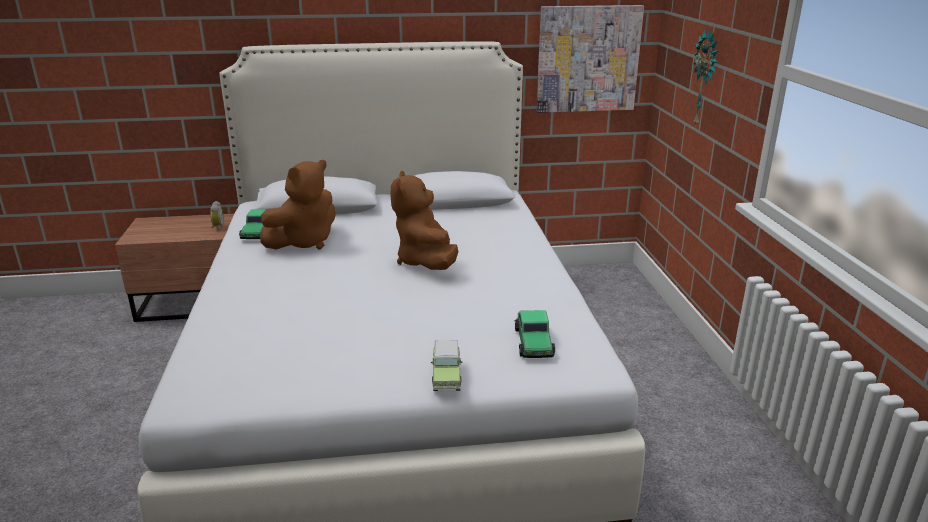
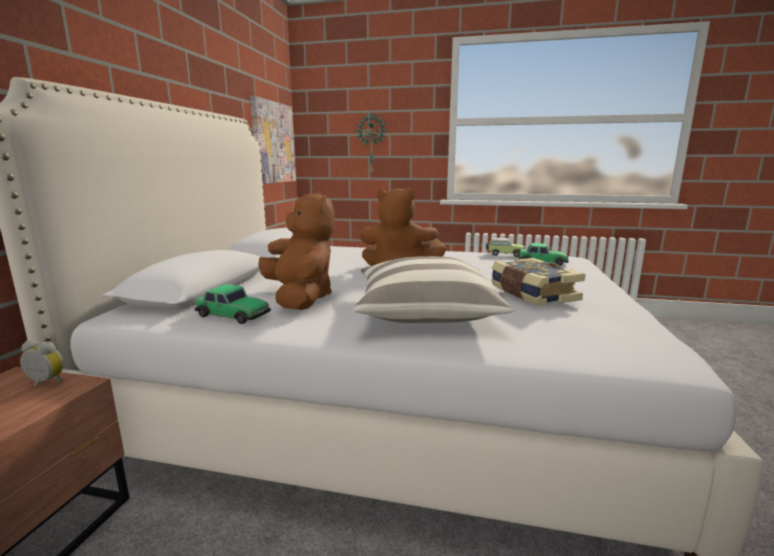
camera: 70 degrees left, 10 degrees down
(281, 291) = (425, 312): none -> pillow
(342, 333) = (532, 294): none -> book
(446, 377) = (592, 279): toy car -> toy car (504, 254)

